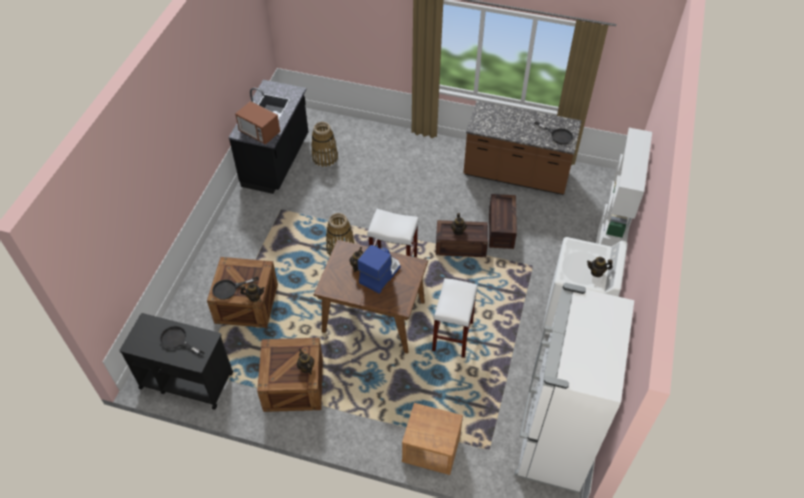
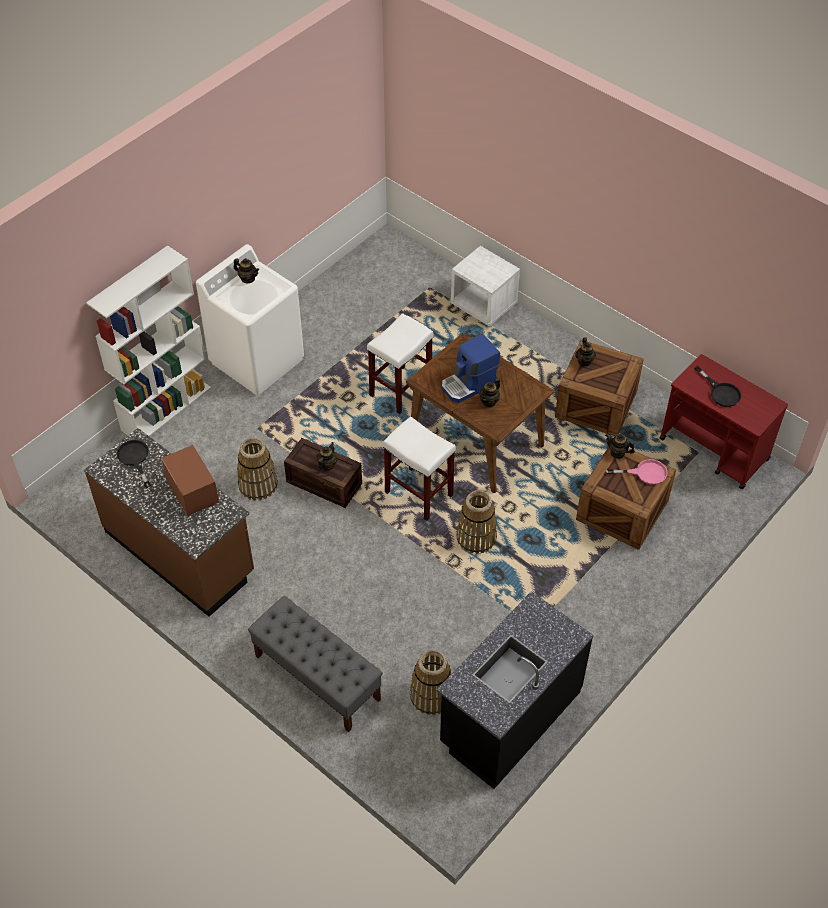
camera: 155 degrees left, 0 degrees up
(186, 380) = (714, 450): black cart -> red cart
(229, 289) = (645, 473): black frying pan -> pink frying pan
(259, 133) = (543, 624): microwave -> microwave (193, 492)
(392, 144) = (317, 677): none -> grey bench
(430, 450) = (484, 305): brown nightstand -> white nightstand
(502, 229) = (258, 485): crate -> basket
(552, 440) = (366, 275): white fridge -> none

